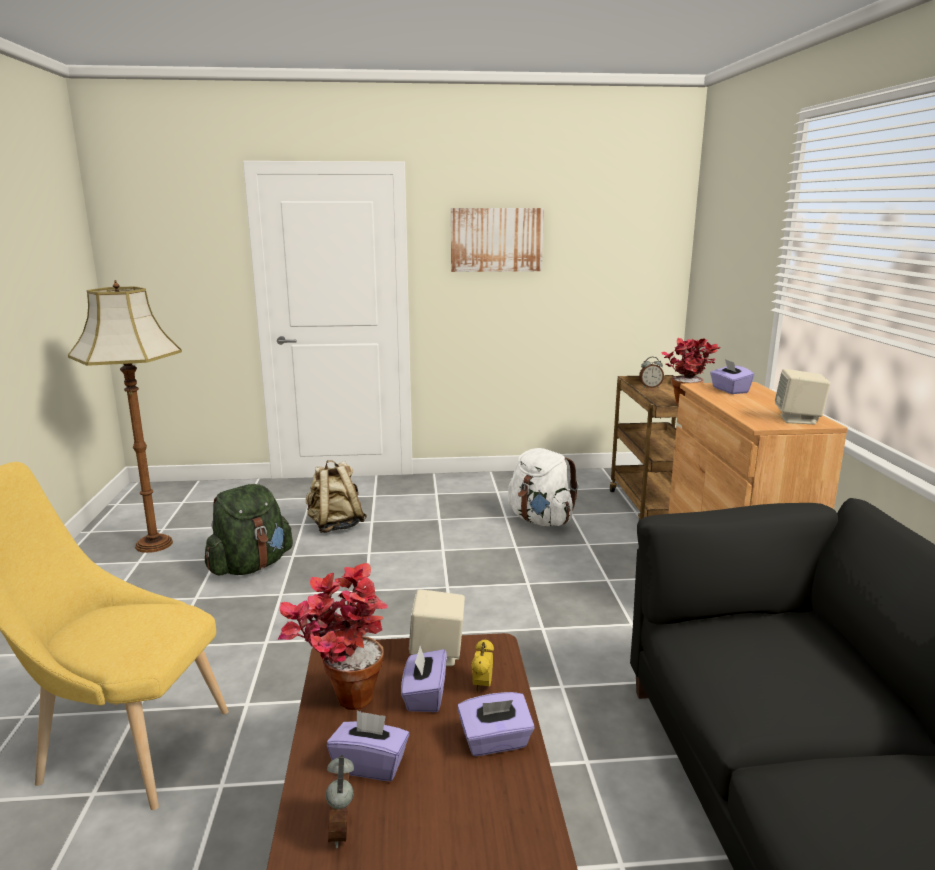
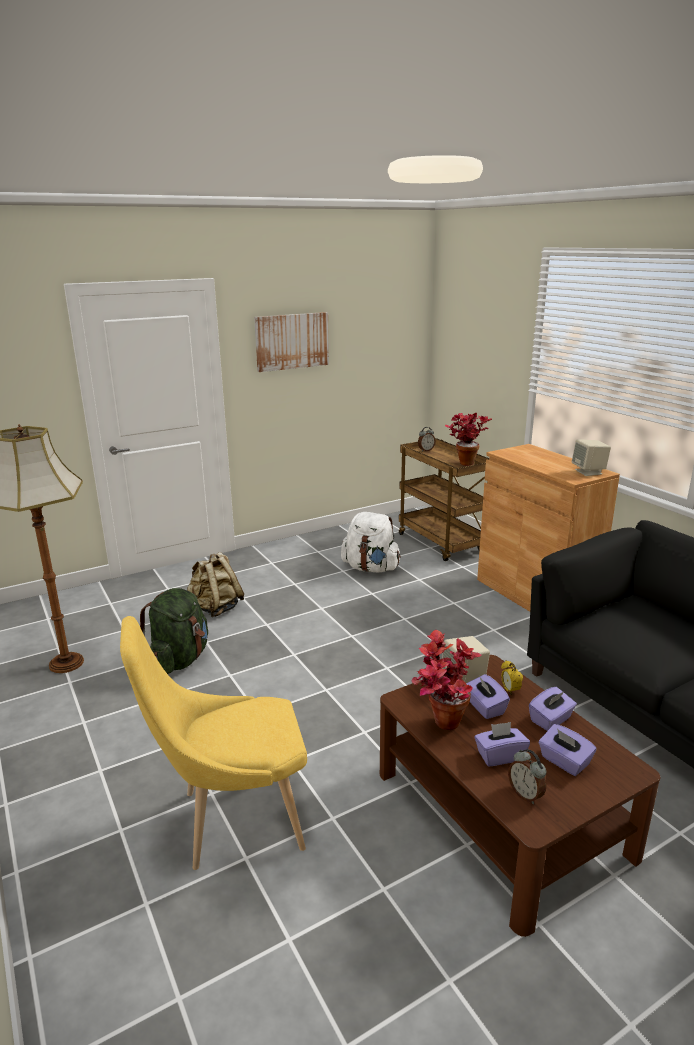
camera: 25 degrees left, 5 degrees up
(729, 390) = (523, 453): purple tissue box -> purple tissue box (564, 761)

